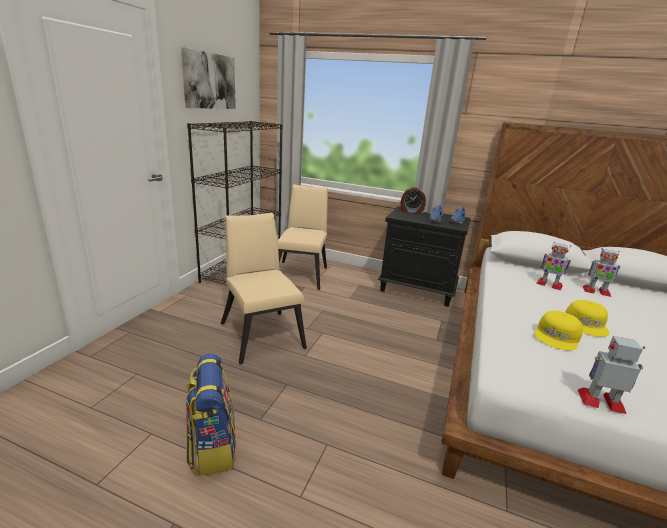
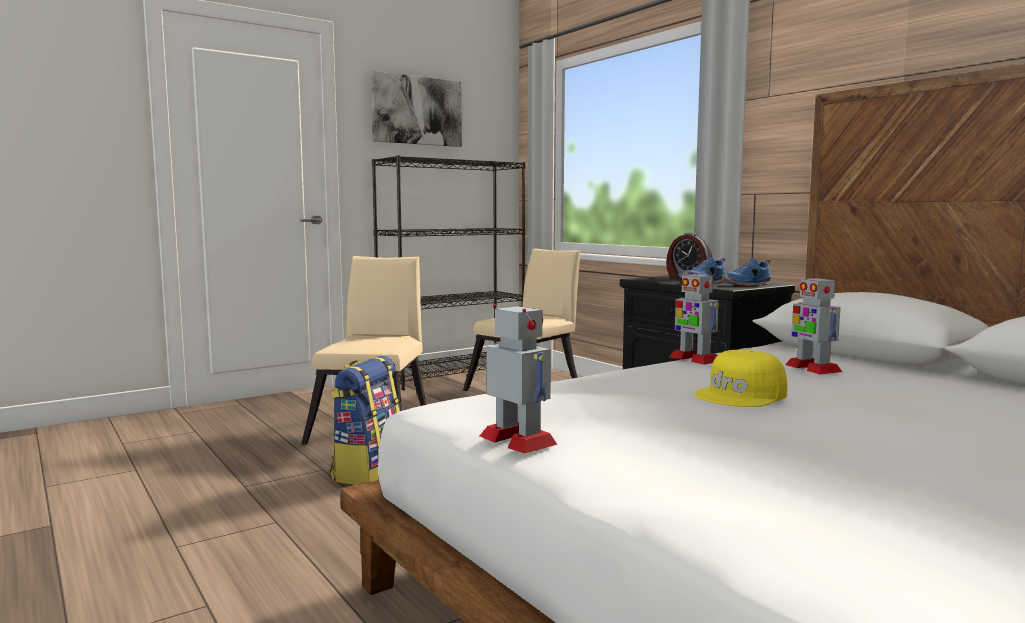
camera: 35 degrees right, 15 degrees down
(212, 447) = (165, 491): backpack -> backpack (367, 471)
(557, 336) = (629, 393): yellow cap -> none
(596, 291) = (914, 384): toy robot -> toy robot (694, 359)

